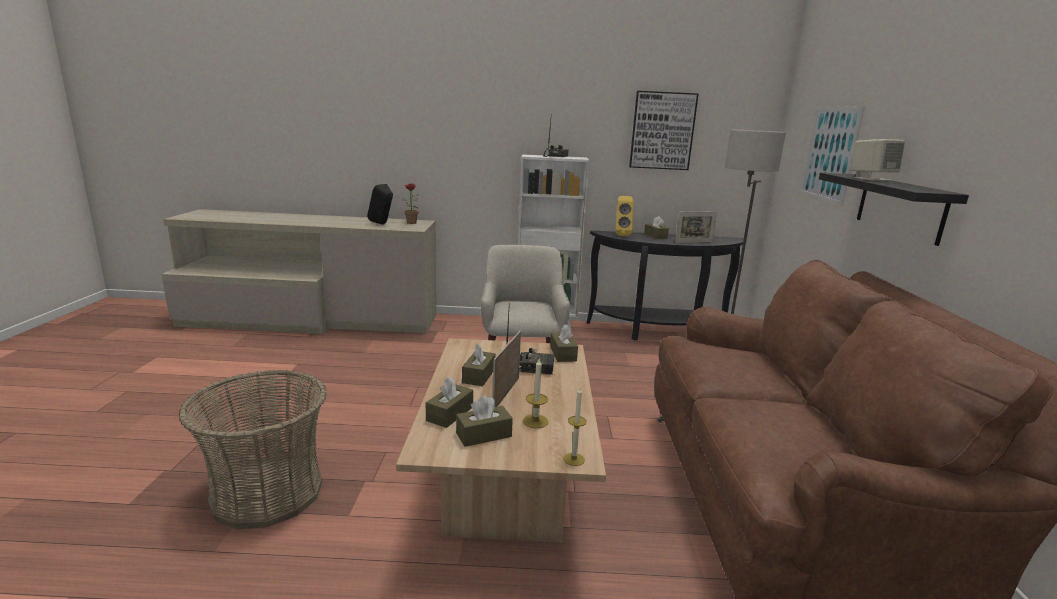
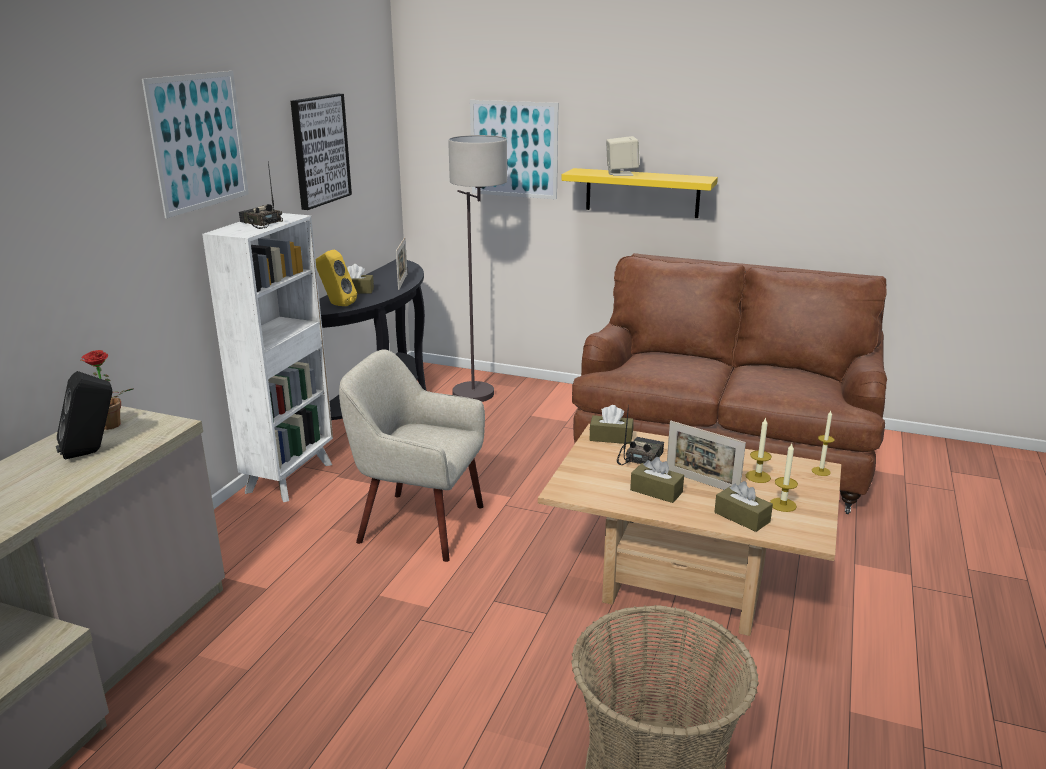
camera: 70 degrees left, 5 degrees up
(483, 435) = (783, 505): brown tissue box -> candle
(540, 102) = (199, 141): none -> picture
(900, 207) = (642, 193): black shelf -> yellow shelf

